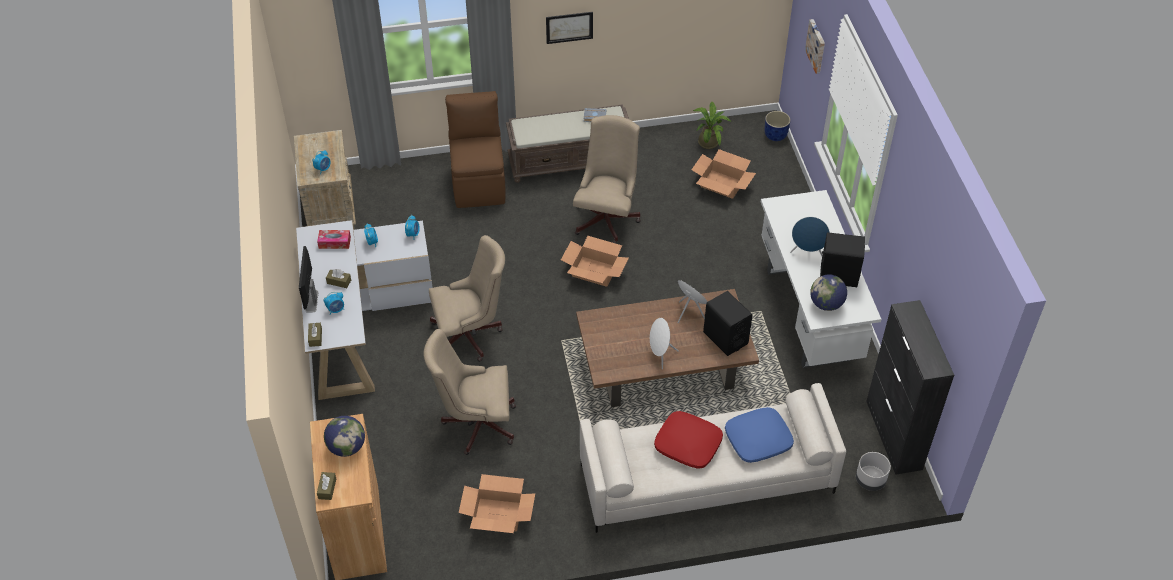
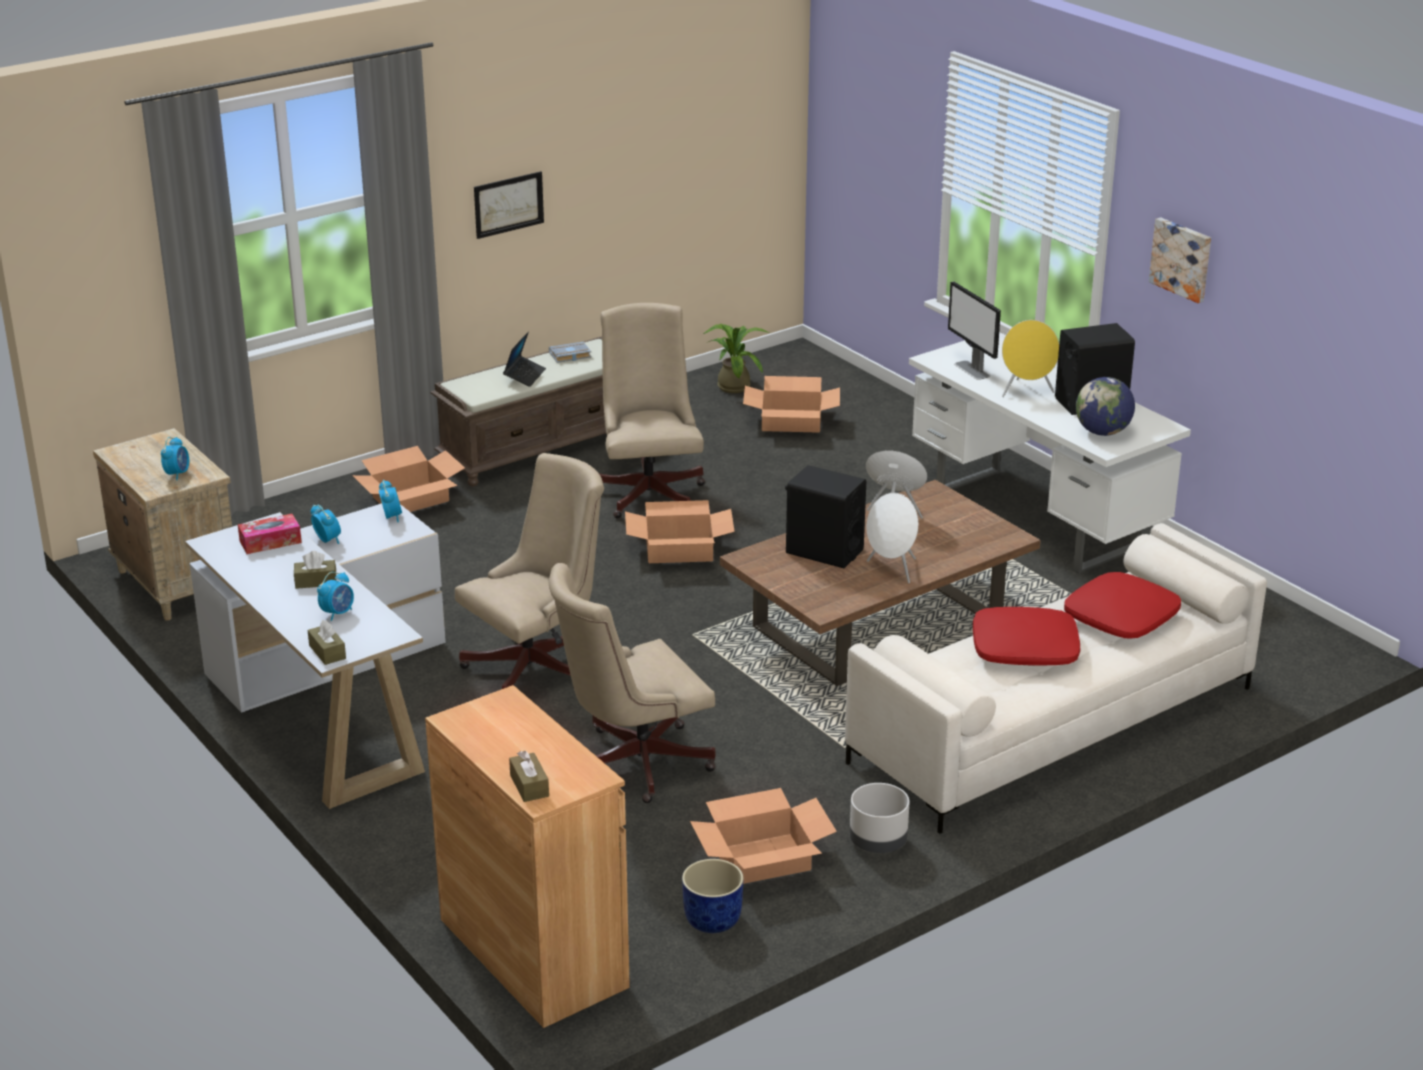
camera: 25 degrees left, 20 degrees down
(311, 301) = (284, 614): monitor -> monitor (972, 370)
(347, 447) = (520, 729): globe -> none
(479, 182) = (411, 499): brown chair -> cardboard box
(559, 127) = (524, 376): none -> laptop
(725, 338) = (970, 529): black speaker -> black speaker (824, 551)
(758, 440) = (1121, 618): blue pillow -> red pillow
(776, 135) = (823, 360): blue planter -> blue planter (713, 919)
(807, 253) = (1026, 392): blue speaker -> yellow speaker
(816, 46) = (889, 154): picture -> picture (1182, 259)
(870, 480) = (1284, 662): grey planter -> grey planter (878, 843)
(894, 435) = (1270, 608): black cabinet -> none

